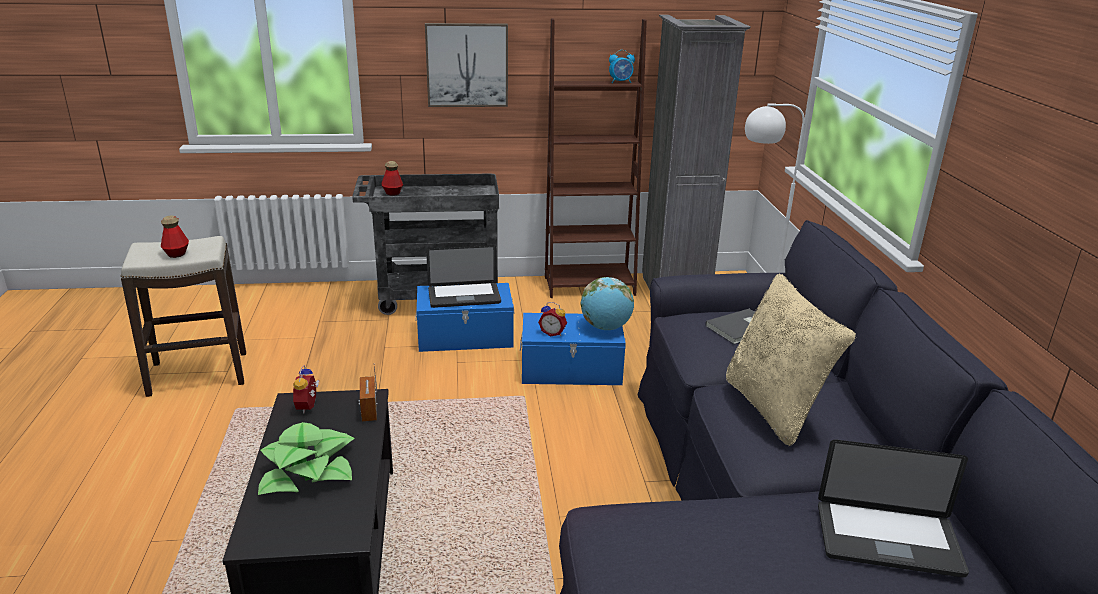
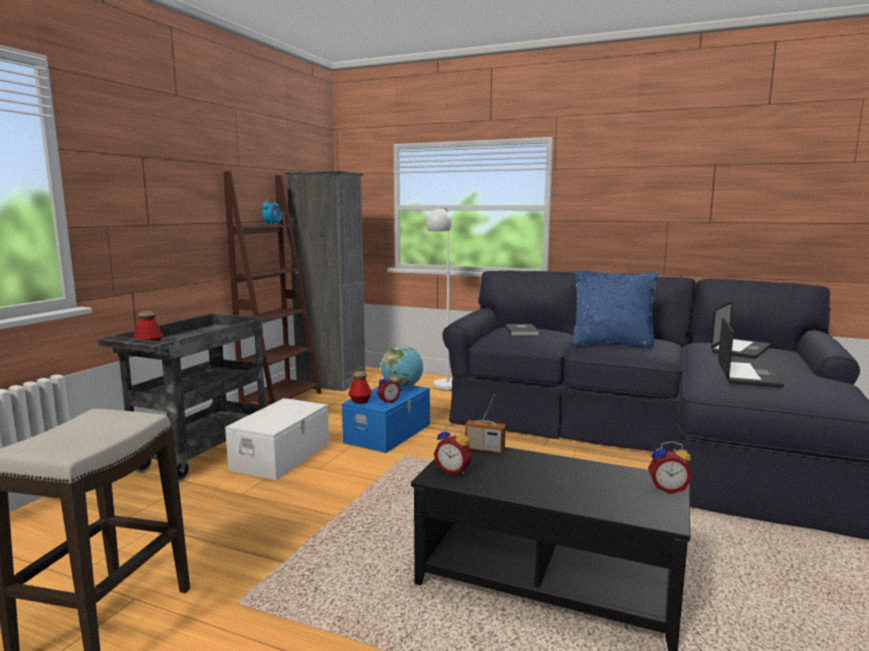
camera: 60 degrees left, 15 degrees down
(176, 254) = (99, 432): bottle -> bottle (360, 401)
(308, 471) = (566, 483): potted plant -> none
(324, 537) = (667, 489): none -> alarm clock
(464, 296) = (280, 414): laptop -> laptop (747, 375)
(465, 336) = (282, 456): blue storage box -> white storage box
(467, 65) = (166, 213): picture -> none
(772, 412) = (612, 346): beige pillow -> blue pillow

